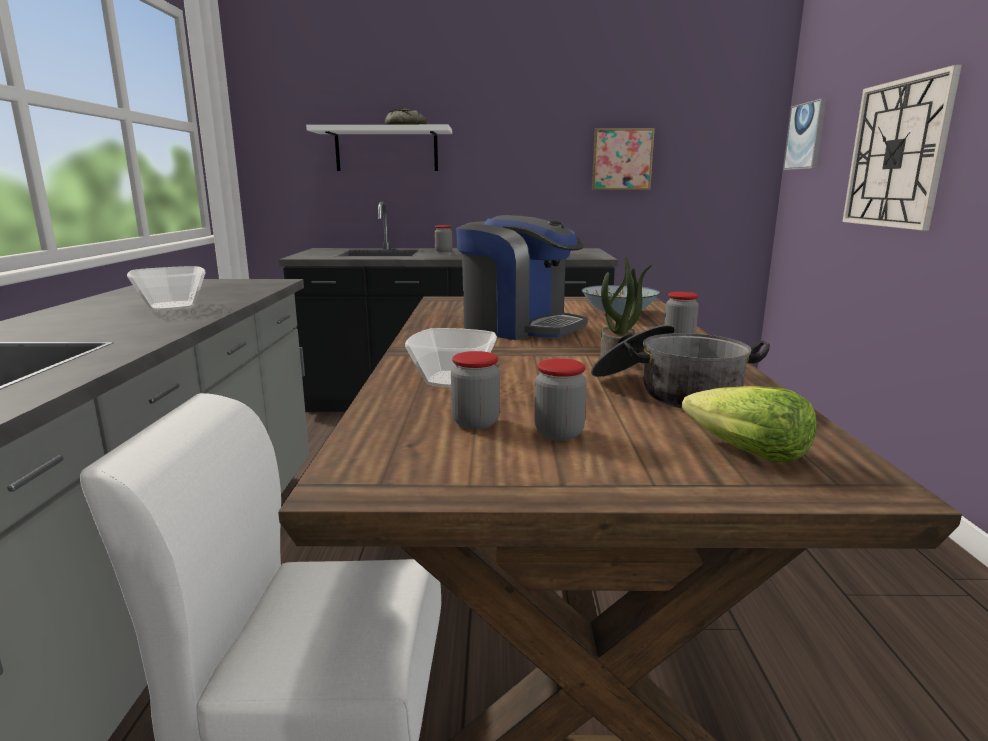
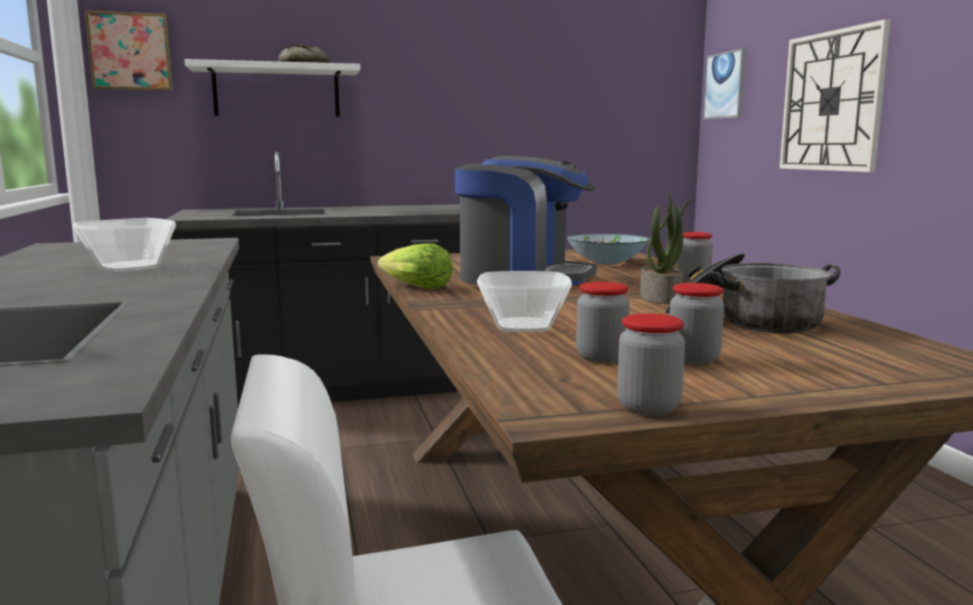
camera: 15 degrees left, 5 degrees down
(443, 251) = (355, 209): jar -> jar (648, 408)
(621, 159) = (543, 107): picture -> picture (131, 52)
(745, 453) = (874, 360): lettuce -> lettuce (416, 287)

